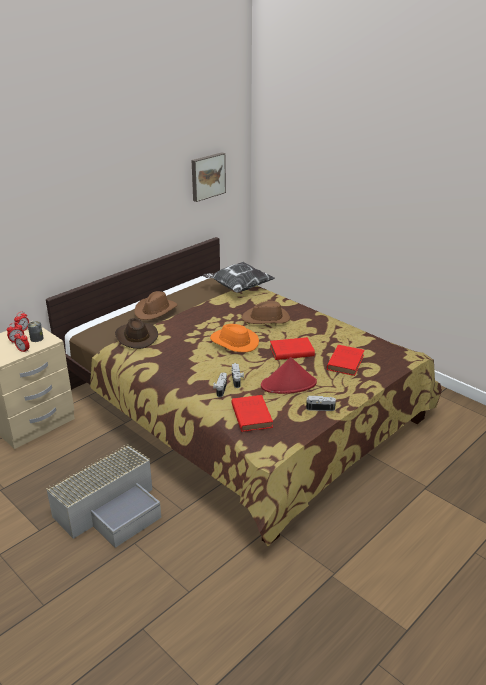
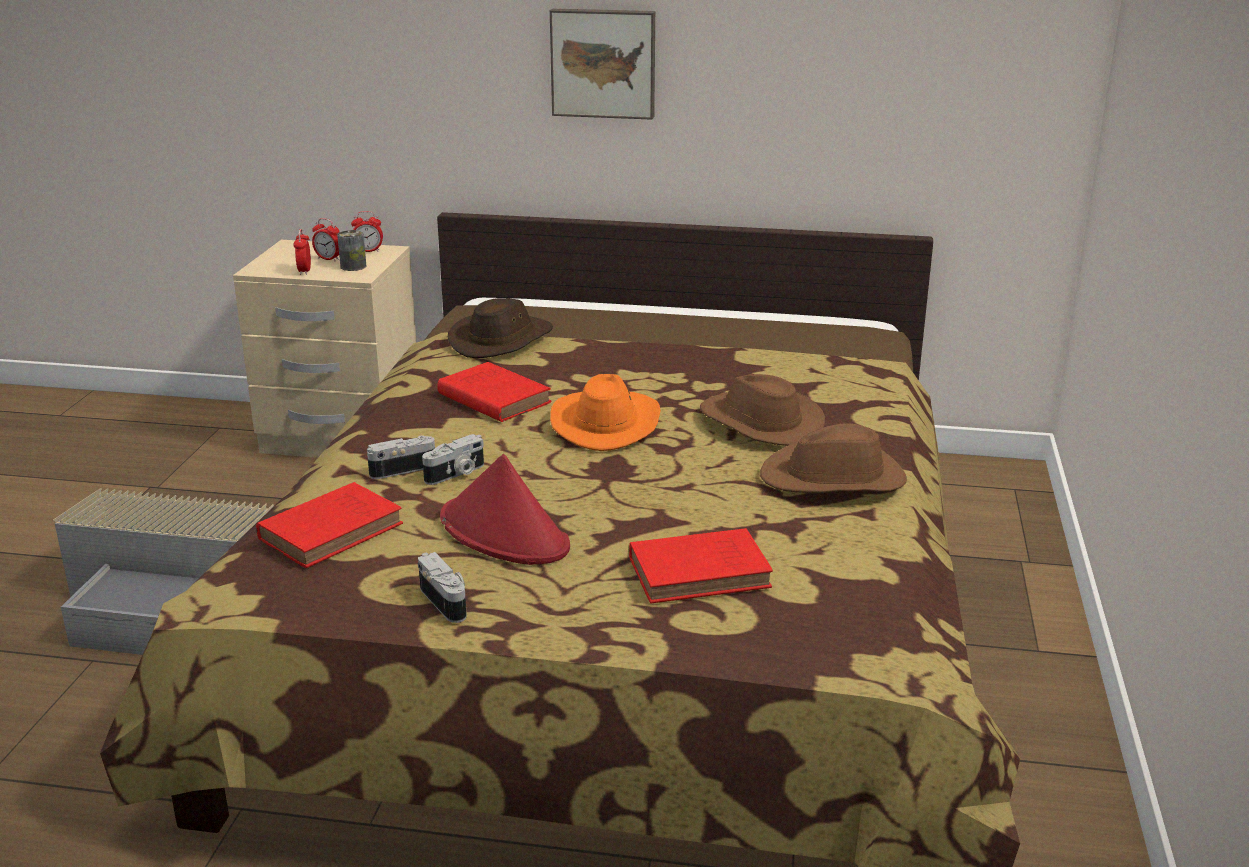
camera: 55 degrees right, 5 degrees down
(155, 310) = (627, 323): brown hat -> brown hat (834, 478)
(207, 176) = (932, 67): picture -> picture (603, 63)
(238, 288) = (851, 357): pillow -> none
(290, 351) = (653, 491): red book -> red book (492, 398)

